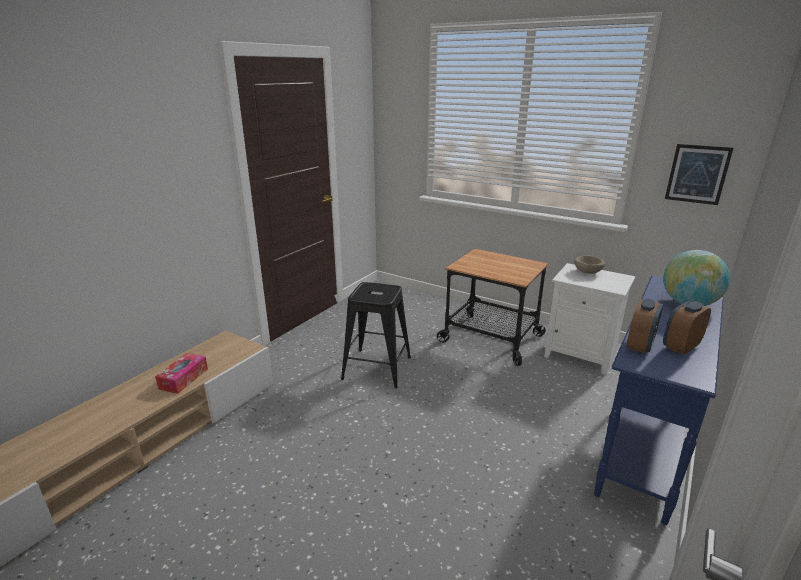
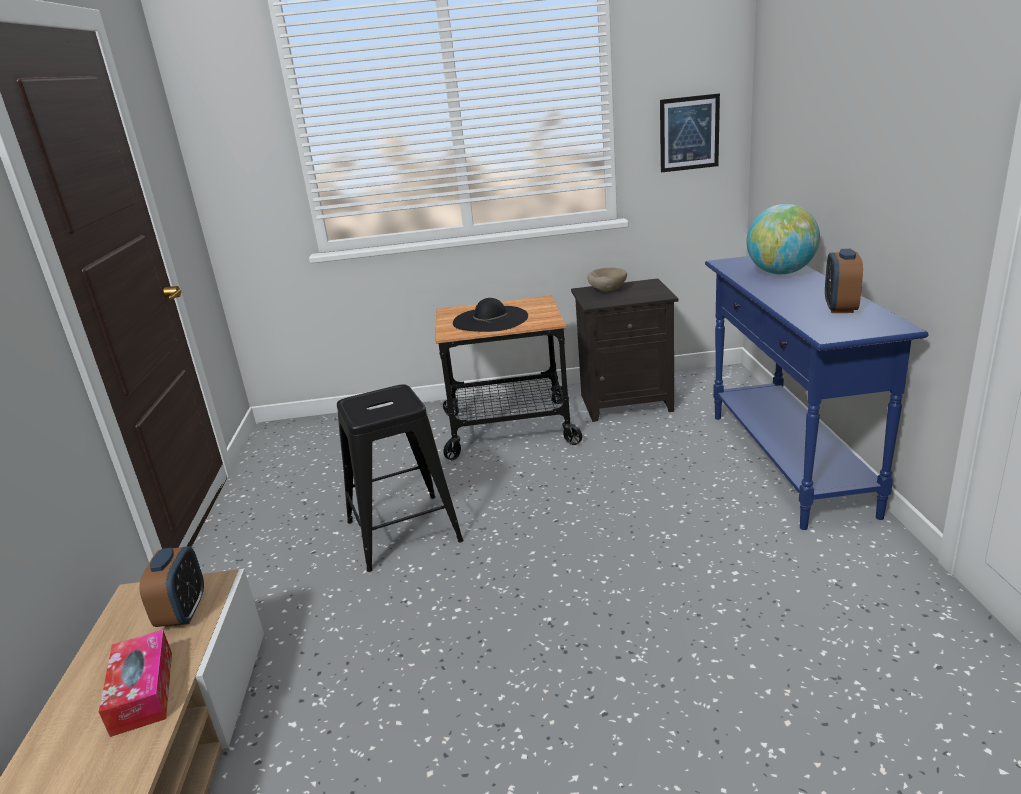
camera: 35 degrees left, 0 degrees up
(491, 266) = (490, 319): none -> black hat
(581, 354) = (627, 402): white nightstand -> black nightstand
(640, 345) = (809, 320): alarm clock -> alarm clock (183, 612)

